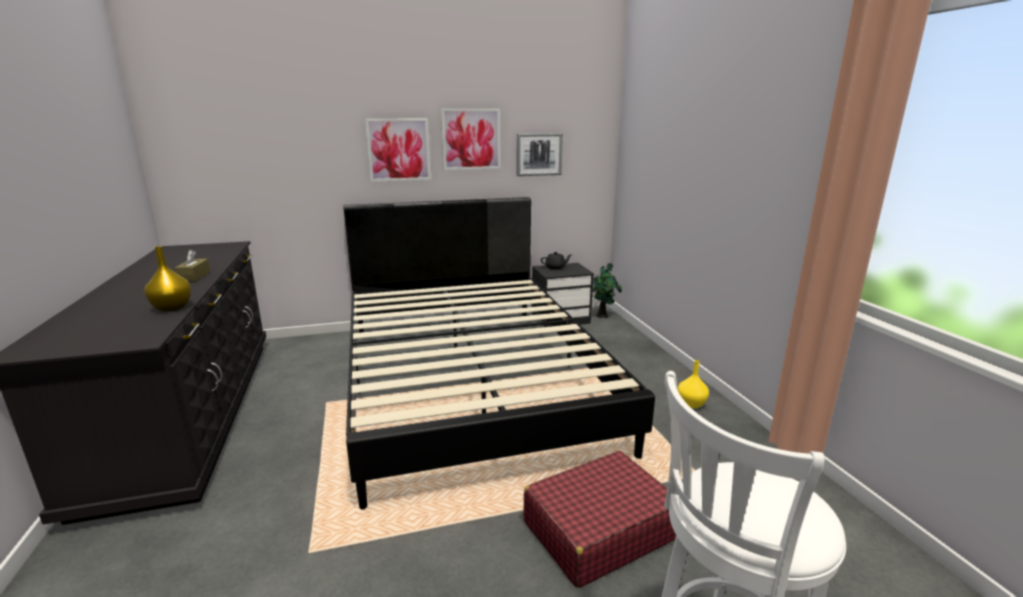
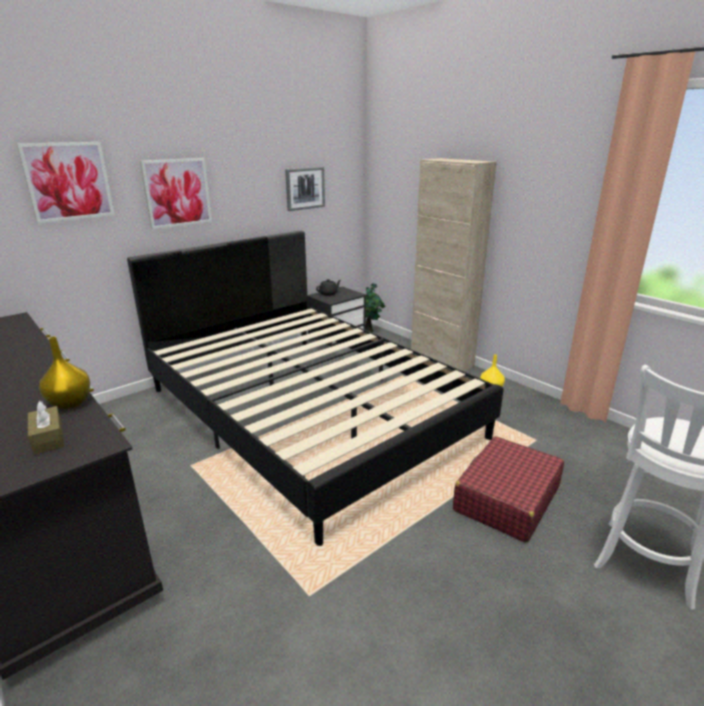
camera: 25 degrees left, 5 degrees up
(194, 276) = (31, 364): brown tissue box -> brown tissue box (48, 438)
(471, 139) = (245, 177): picture -> picture (68, 181)
(658, 360) = (441, 360): none -> beige cabinet

